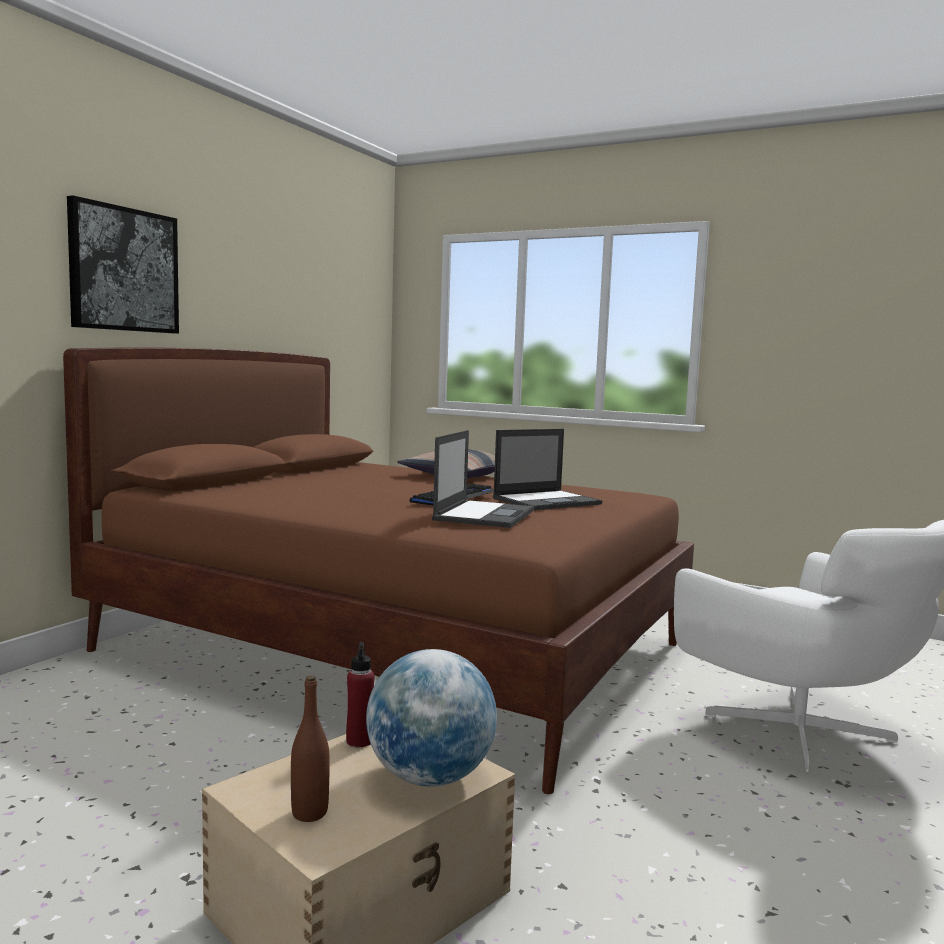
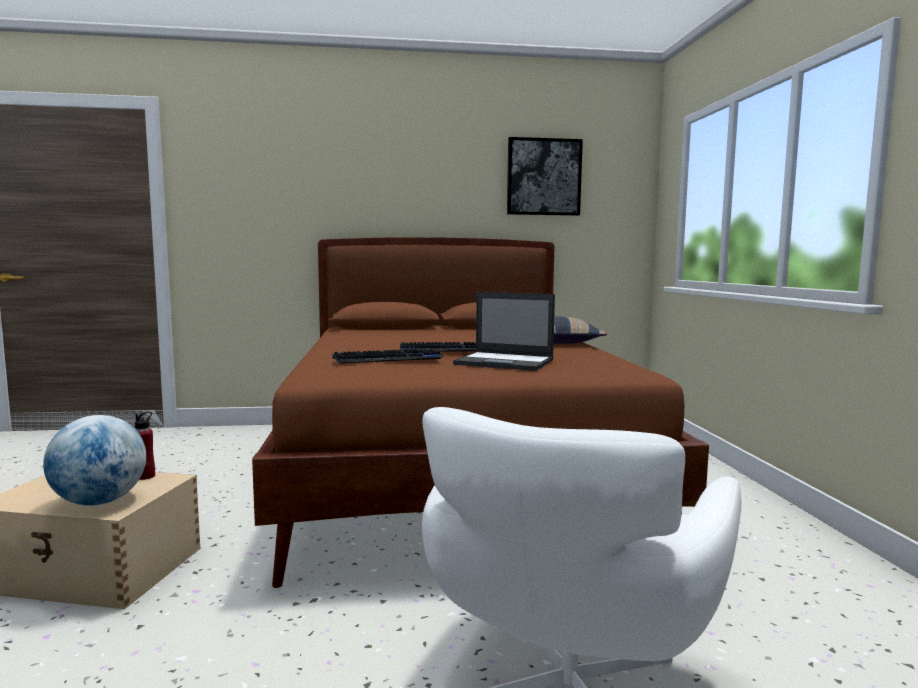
camera: 55 degrees right, 0 degrees up
(124, 270) = (364, 188): picture -> picture (543, 177)
(309, 813) = (42, 489): brown bottle -> none
(485, 514) = (388, 359): laptop -> keyboard

